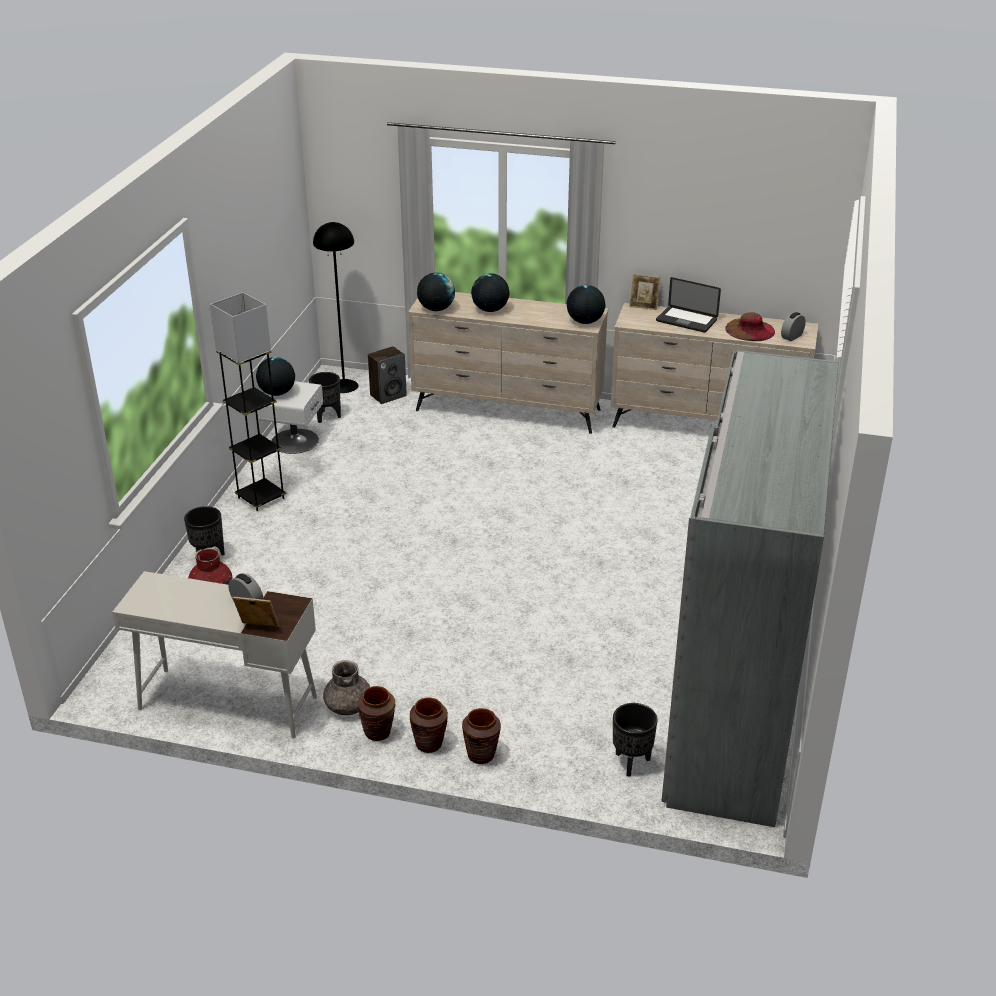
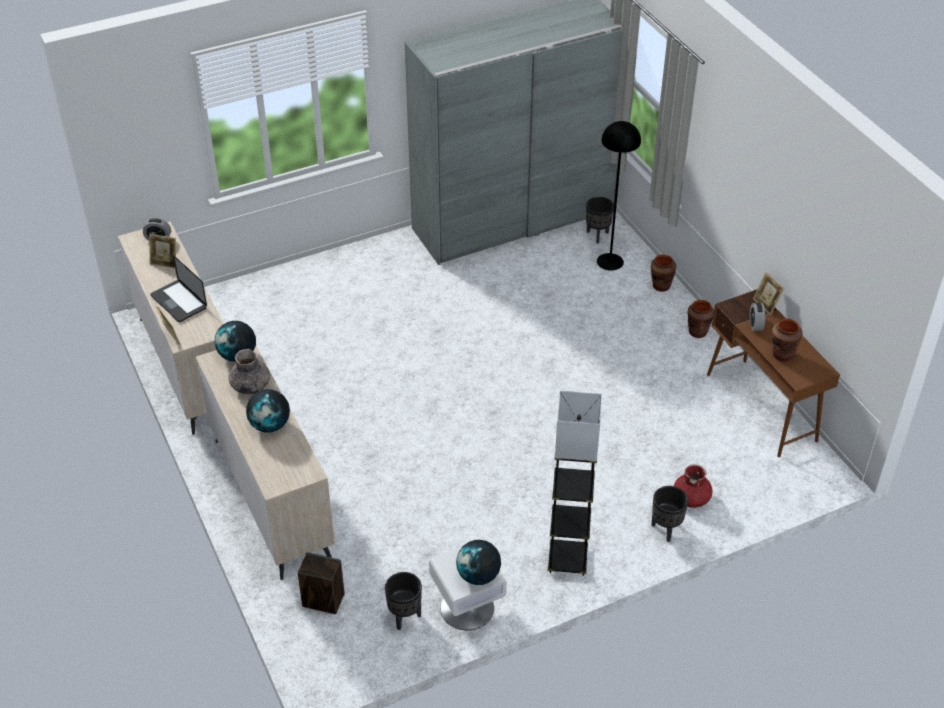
camera: 130 degrees left, 10 degrees up
(227, 703) = (761, 407): white desk -> brown desk
(344, 386) = (337, 649): black floor lamp -> black floor lamp (610, 261)
(348, 705) = (695, 356): grey vase -> grey vase (250, 386)
(429, 744) = (679, 308): brown vase -> brown vase (782, 354)
(436, 309) = (303, 462): globe -> none
(686, 320) = (179, 302): laptop -> laptop turned 150 degrees clockwise
(750, 330) = (165, 263): brown hat -> picture frame

